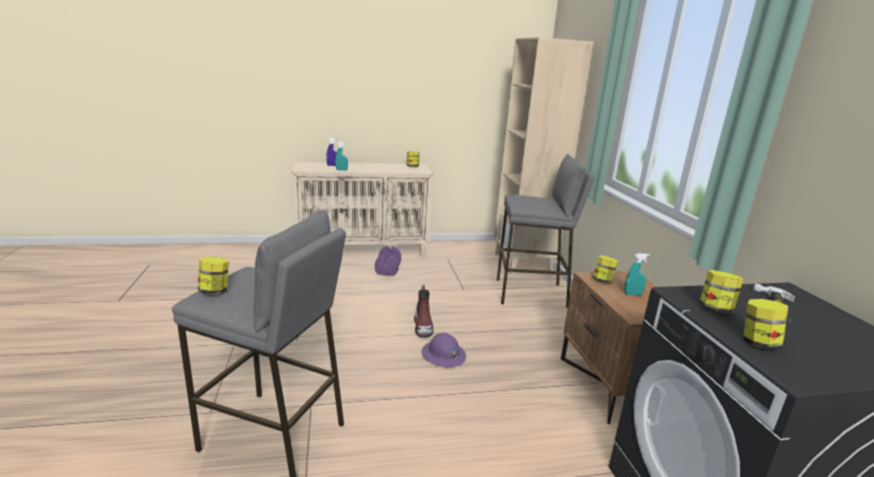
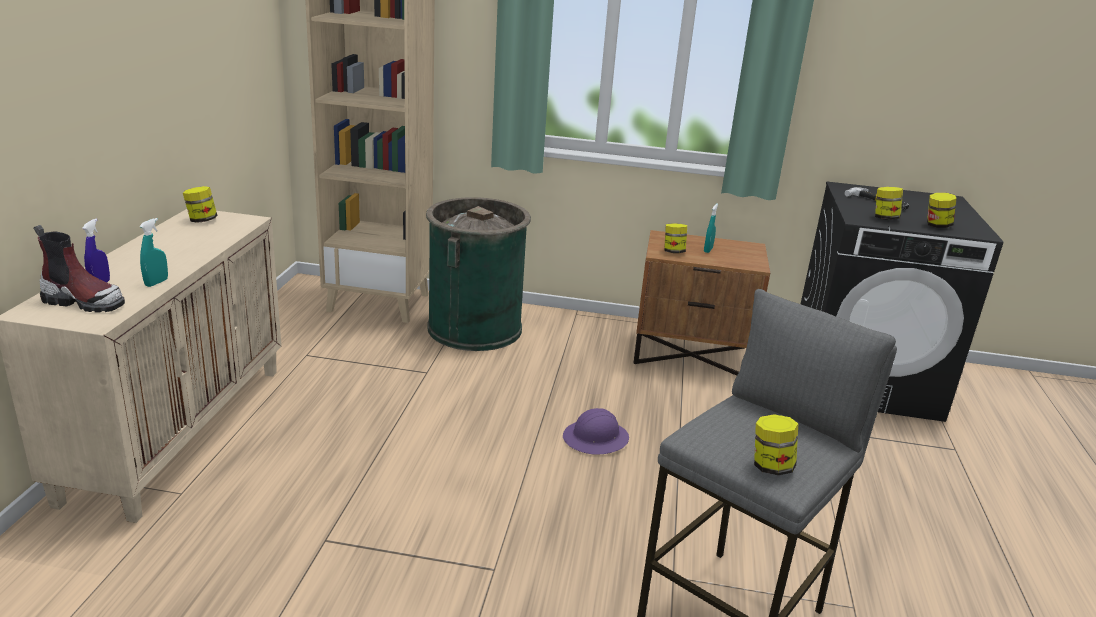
camera: 70 degrees left, 5 degrees up
(388, 269) = (295, 421): purple dumbbell -> none
(423, 327) = (516, 436): boot -> boot (84, 302)
(531, 293) = (475, 328): grey stool -> green trash can

